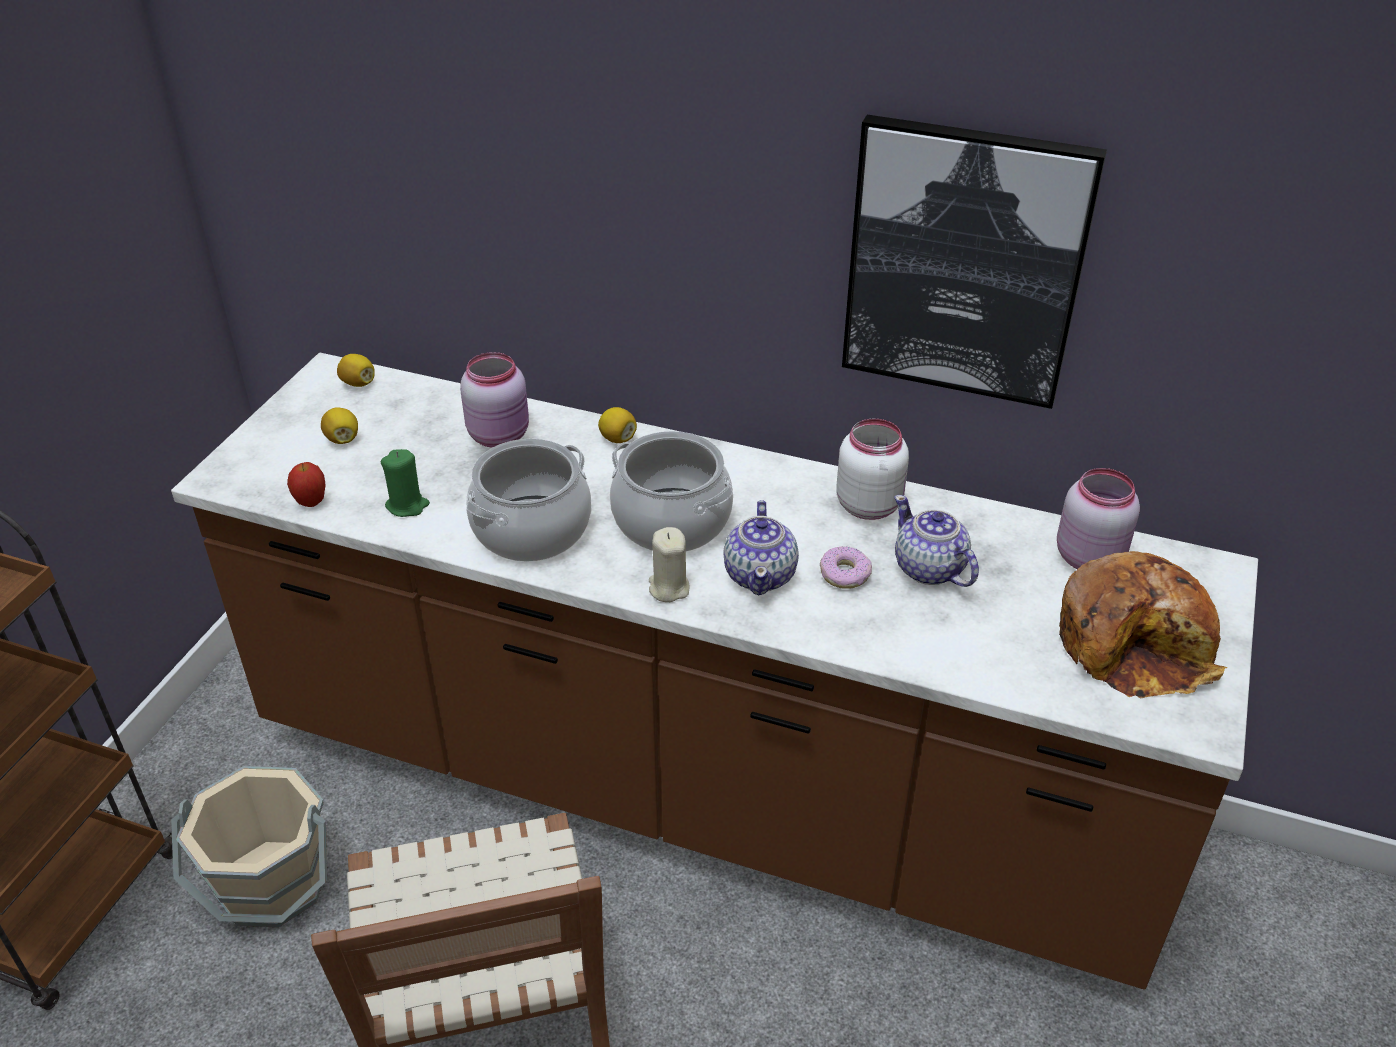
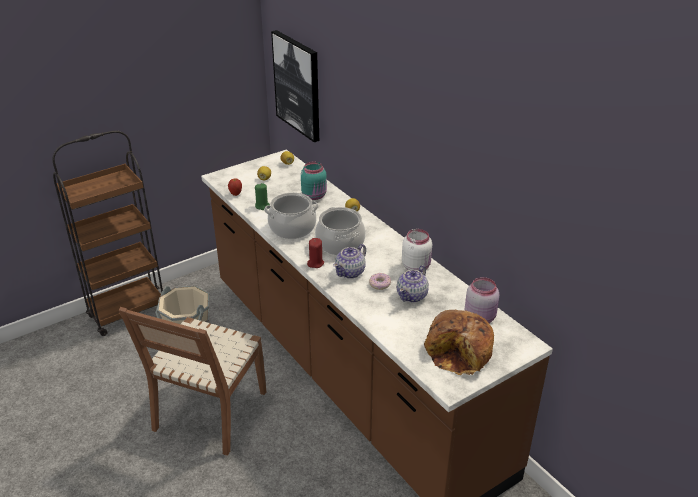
camera: 35 degrees right, 5 degrees down
(501, 435) = (315, 196): pink jar -> turquoise jar
(668, 588) = (315, 263): beige candle -> red candle
(929, 569) = (412, 295): teapot -> teapot turned 150 degrees counterclockwise
(965, 263) = (462, 174): picture -> picture (298, 85)

